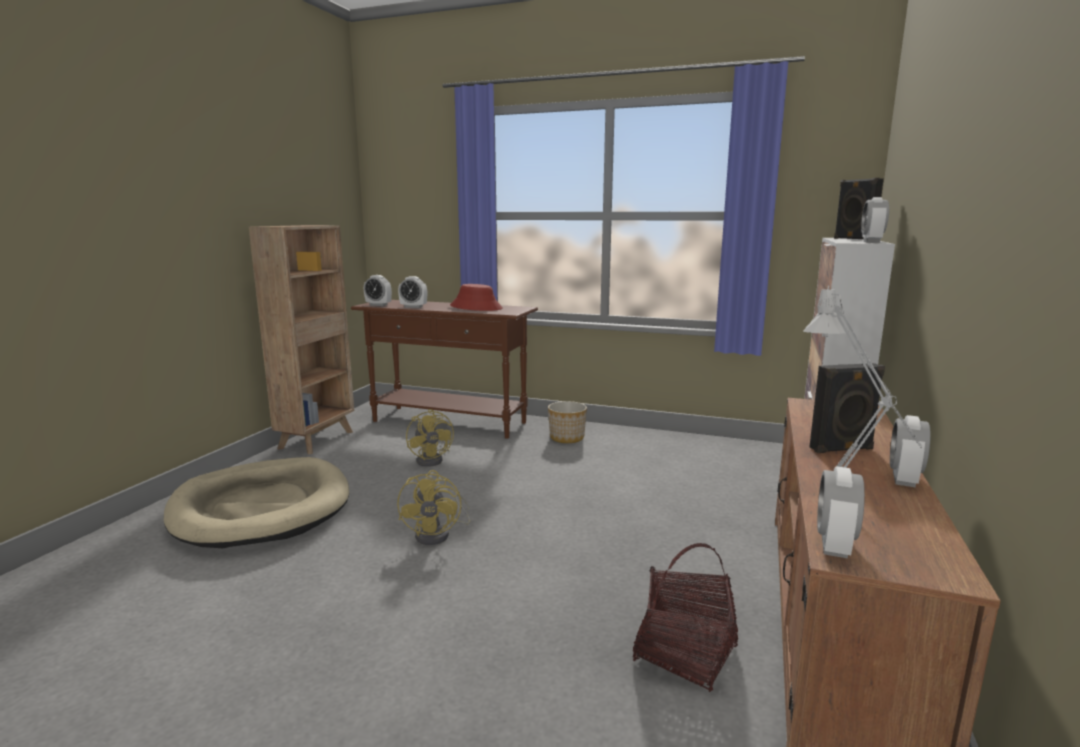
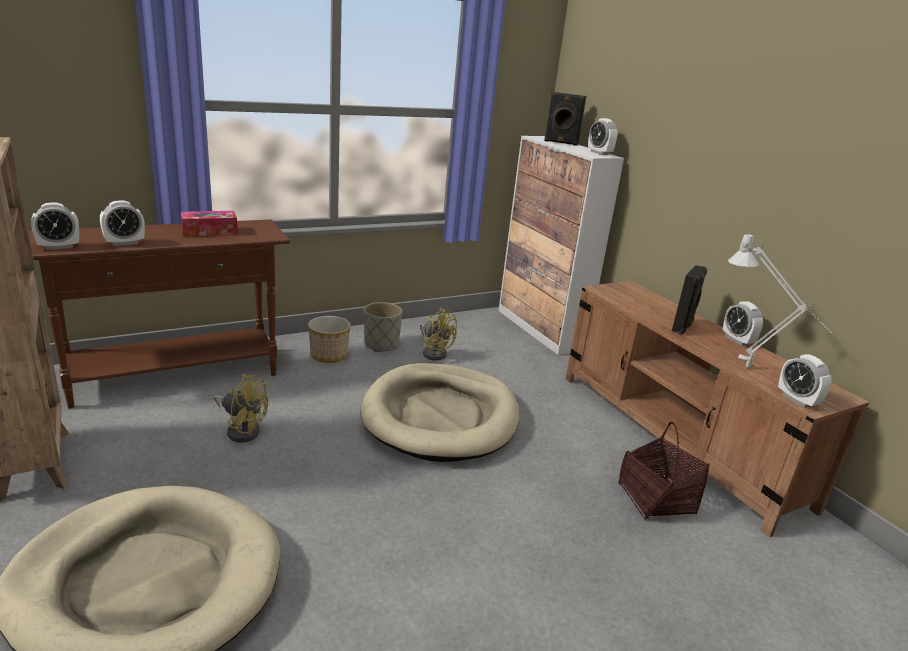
camera: 50 degrees left, 10 degrees up
(439, 534) = (389, 504): yellow fan -> yellow fan (434, 352)
(476, 307) = (210, 231): red hat -> tissue box
(582, 501) = (440, 416): none -> beige dog bed
(623, 443) = (381, 345): none -> grey planter

